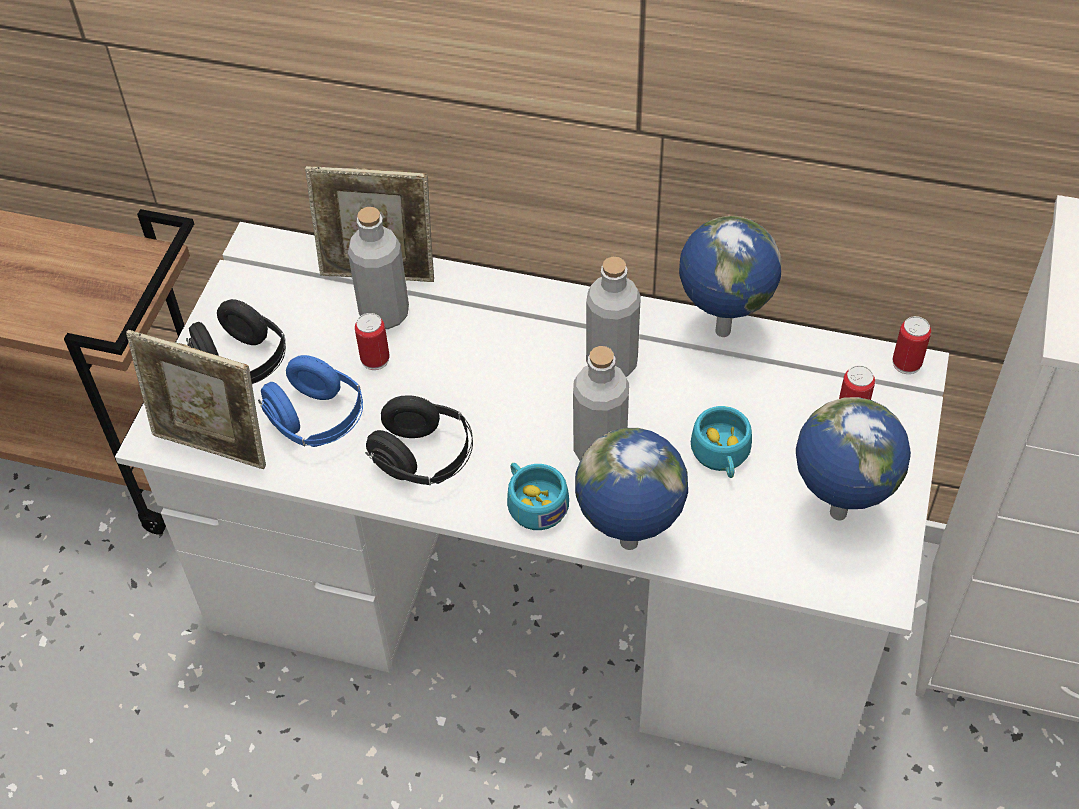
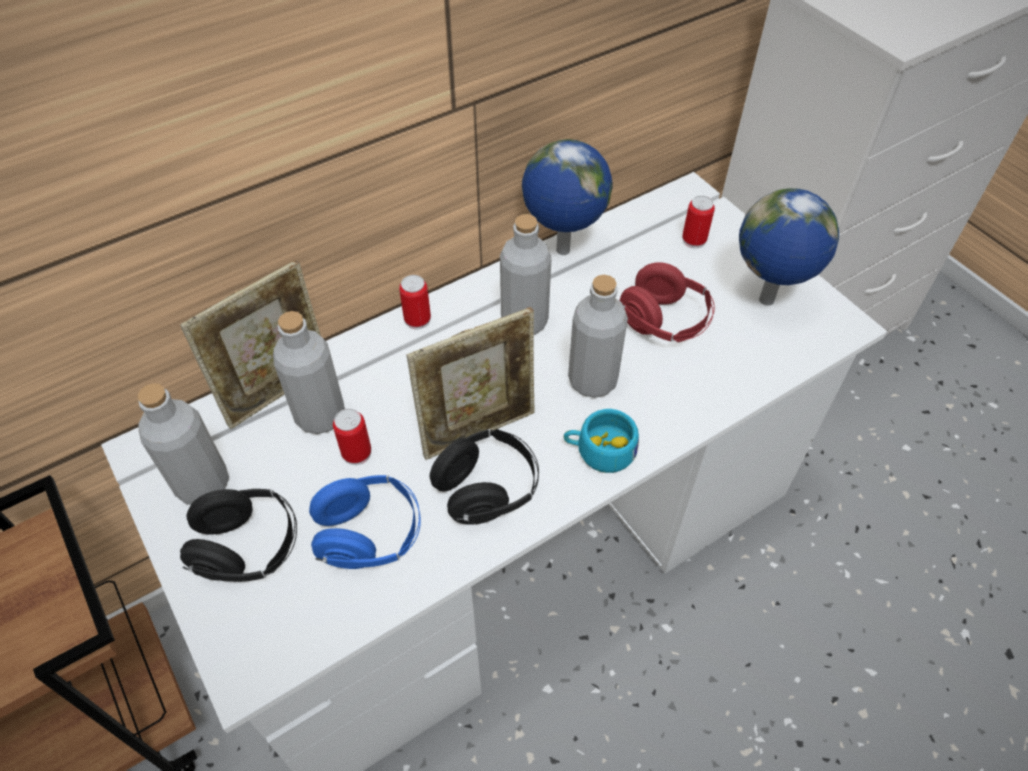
camera: 50 degrees left, 0 degrees up
(213, 446) = (307, 635): picture frame -> picture frame (478, 430)
(264, 299) = (203, 484): none -> grey bottle
(629, 544) = (690, 422): globe -> none
(721, 456) = (664, 322): turquoise cup -> red headphones
(906, 363) = (682, 192): can -> can (417, 320)

